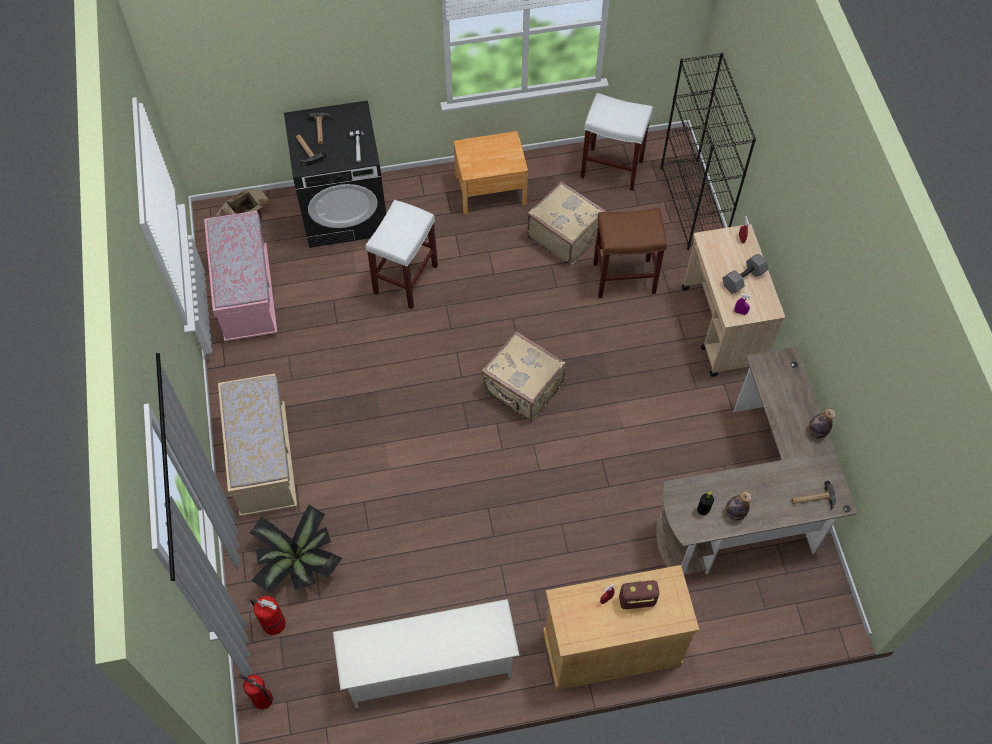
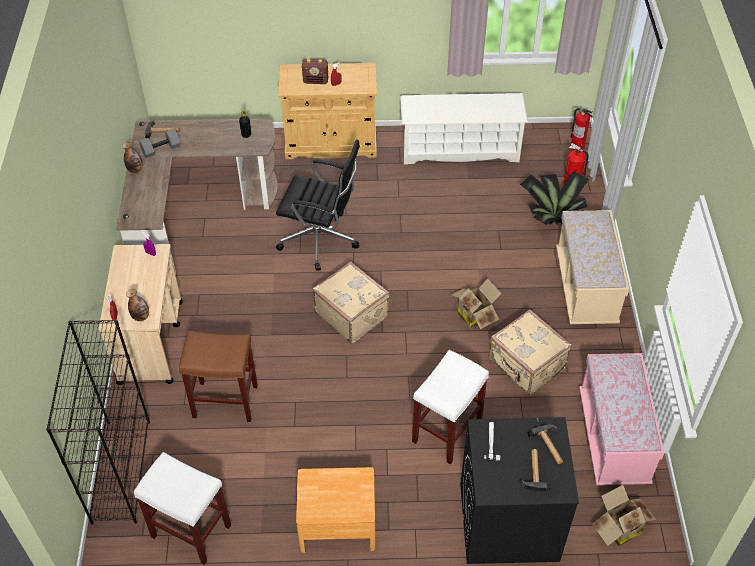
camera: 170 degrees left, 10 degrees down
(388, 408) = (475, 315): none -> cardboard box
(565, 235) = (270, 456): beige suitcase -> beige suitcase (526, 366)
(582, 482) = (321, 240): none -> black office chair
(734, 513) = (224, 130): bottle -> bottle (141, 316)
(743, 279) = (133, 280): grey dumbbell -> grey dumbbell (161, 149)

